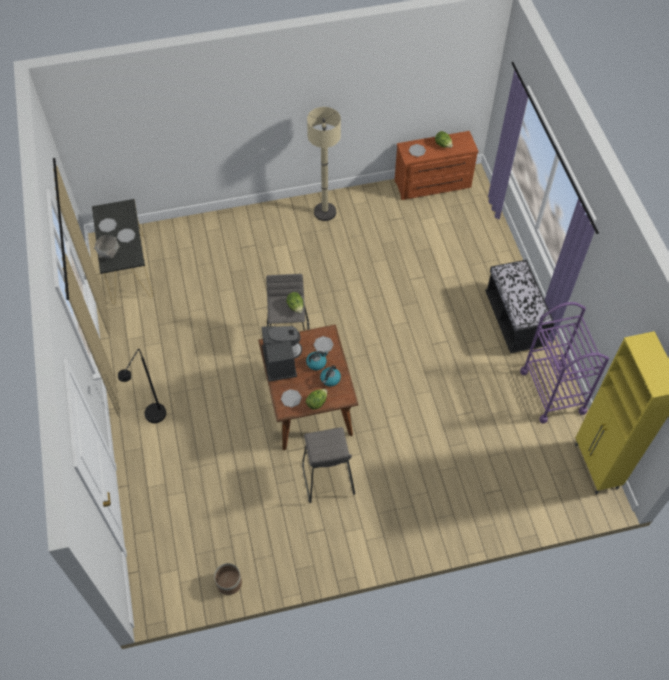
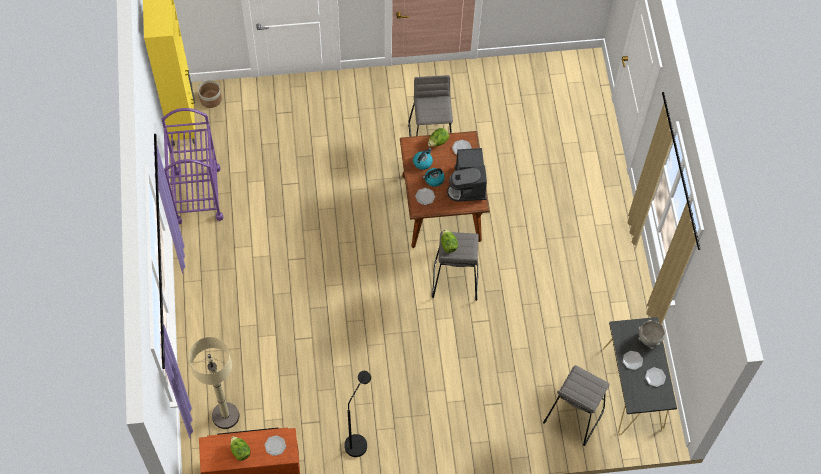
camera: 175 degrees left, 5 degrees up
(153, 419) = (594, 212): black floor lamp -> black floor lamp (358, 440)
(180, 244) = (573, 416): none -> grey stool
(229, 582) = (524, 68): planter -> planter (211, 99)
(325, 212) = (396, 443): beige floor lamp -> beige floor lamp (225, 416)
(514, 320) = (211, 274): black bench -> none

